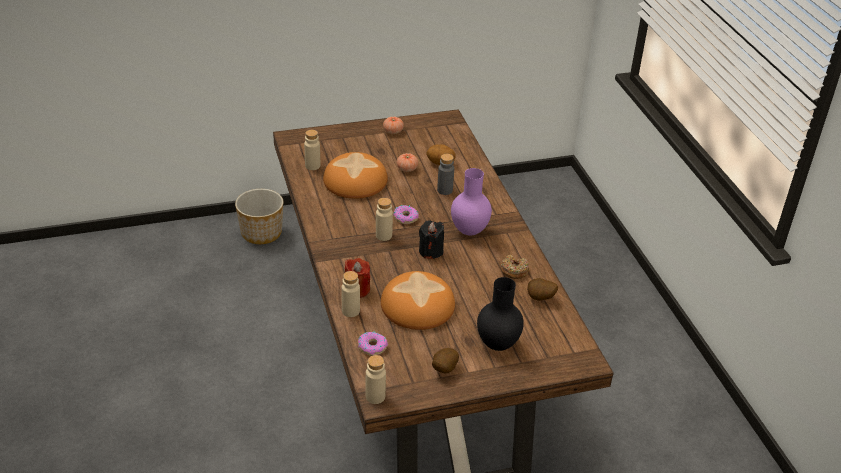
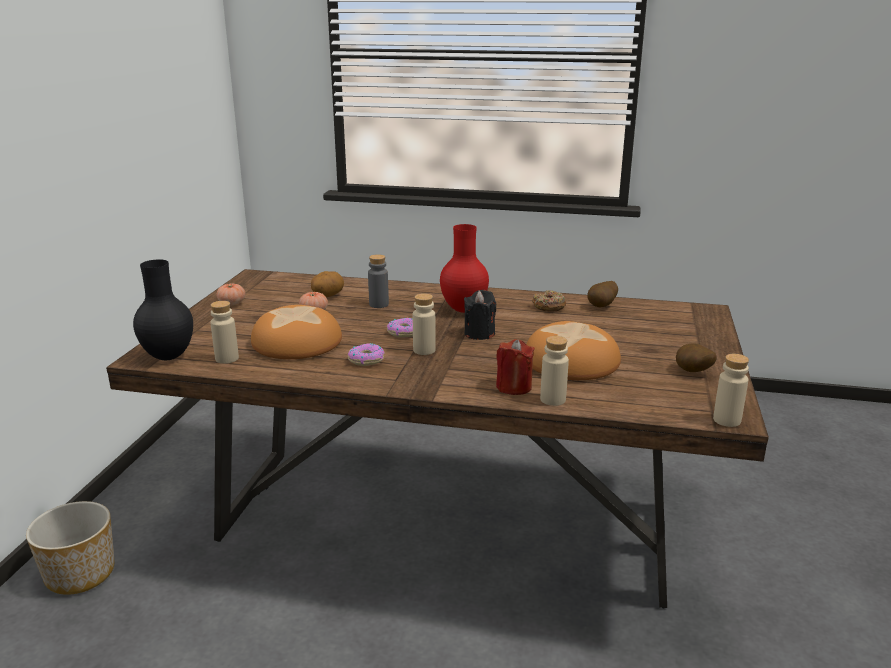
camera: 60 degrees left, 15 degrees down
(372, 347) = (631, 401): donut -> donut (366, 360)
(468, 231) = (464, 310): purple vase -> red vase
(496, 345) = (663, 339): black vase -> black vase (167, 357)

